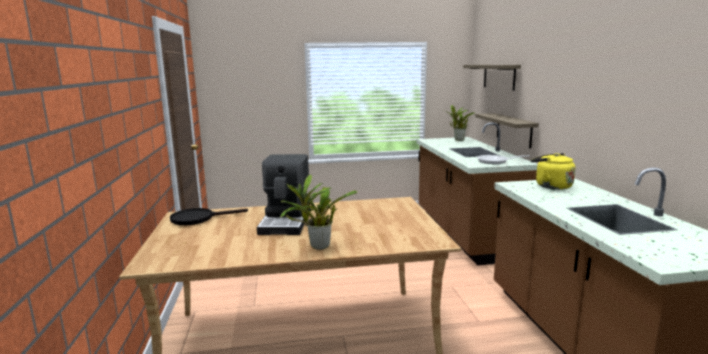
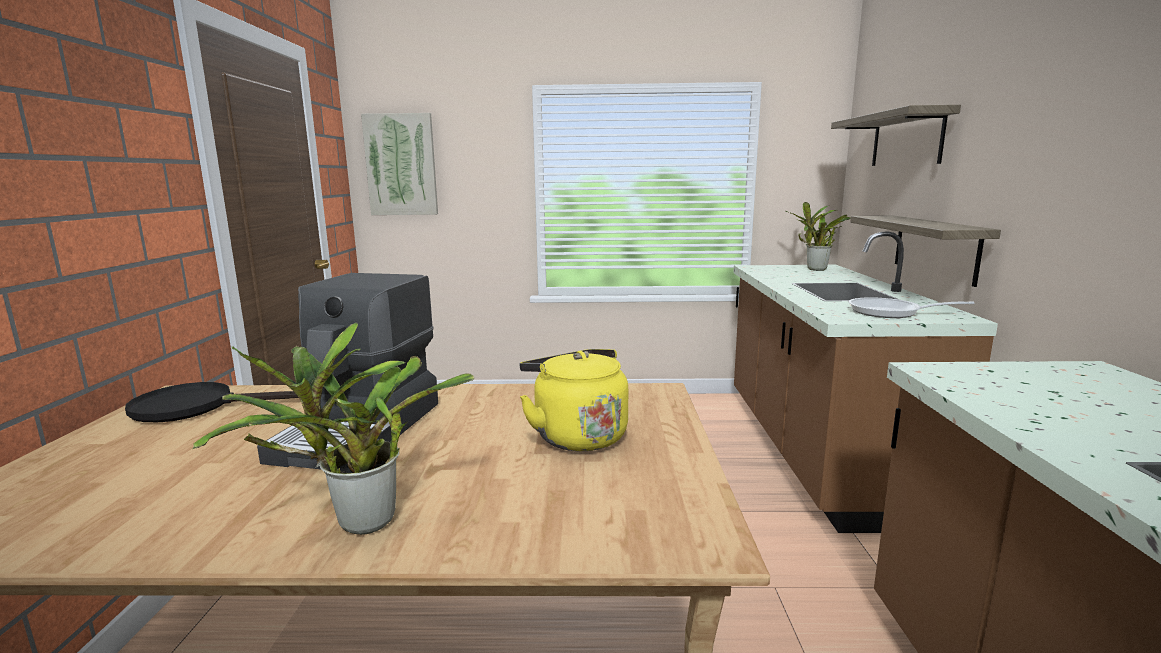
camera: 10 degrees right, 0 degrees up
(229, 87) = (401, 165): none -> picture
(551, 186) = (1047, 382): yellow kettle -> yellow kettle (576, 435)

